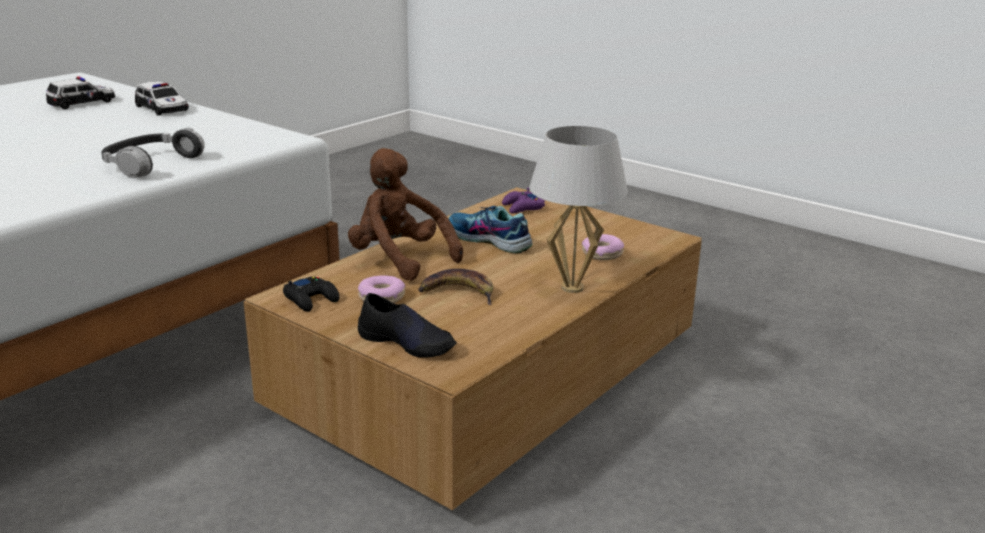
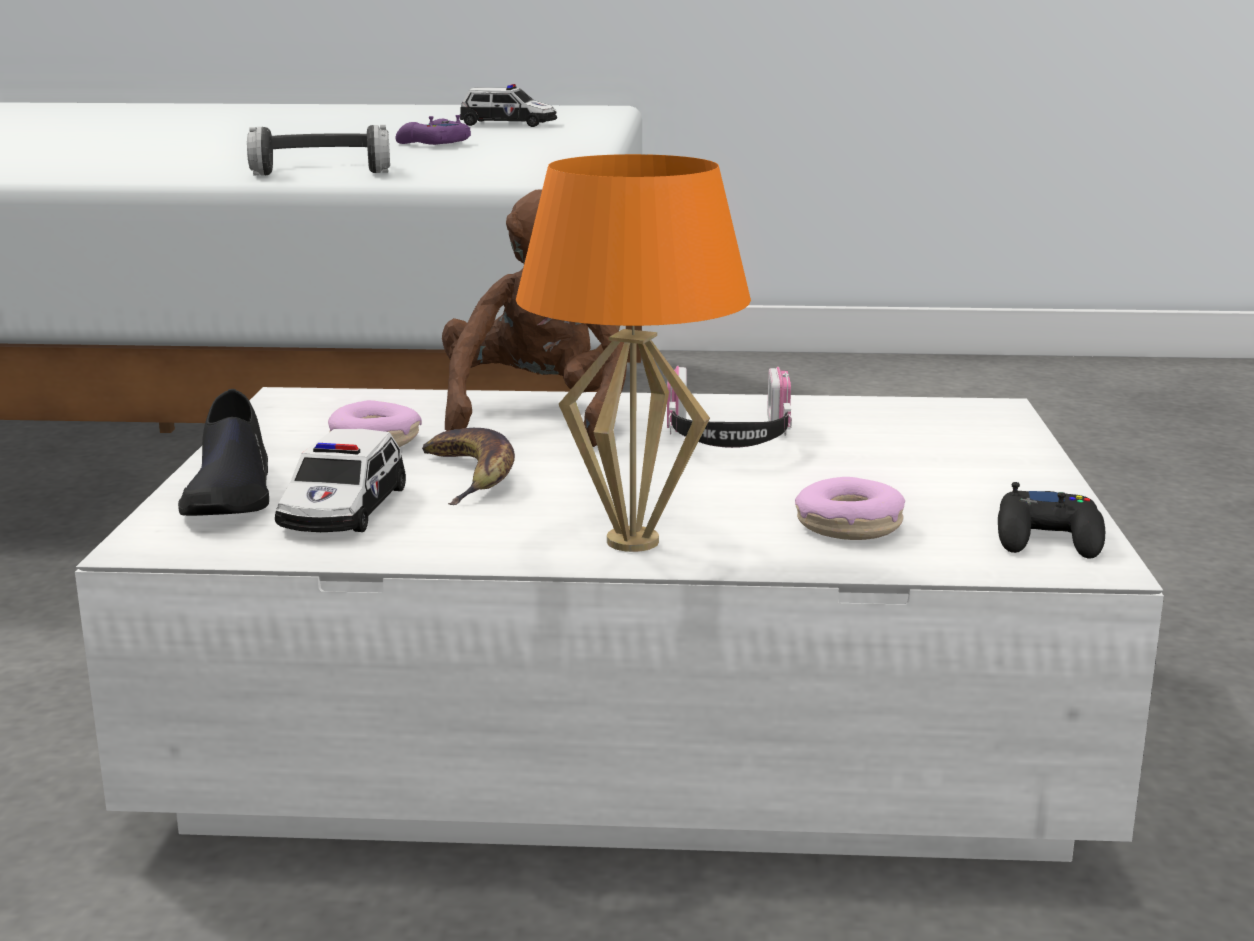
camera: 55 degrees right, 5 degrees down
(162, 109) = (555, 138): toy car -> toy car (342, 509)
(311, 299) = (308, 412): black game controller -> black game controller (1049, 538)
(488, 240) = (728, 440): shoe -> headphones
(491, 378) = (630, 722): brown coffee table -> white coffee table
(522, 207) = (935, 424): purple game controller -> purple game controller (433, 143)
(572, 288) = (633, 541): white table lamp -> orange table lamp

